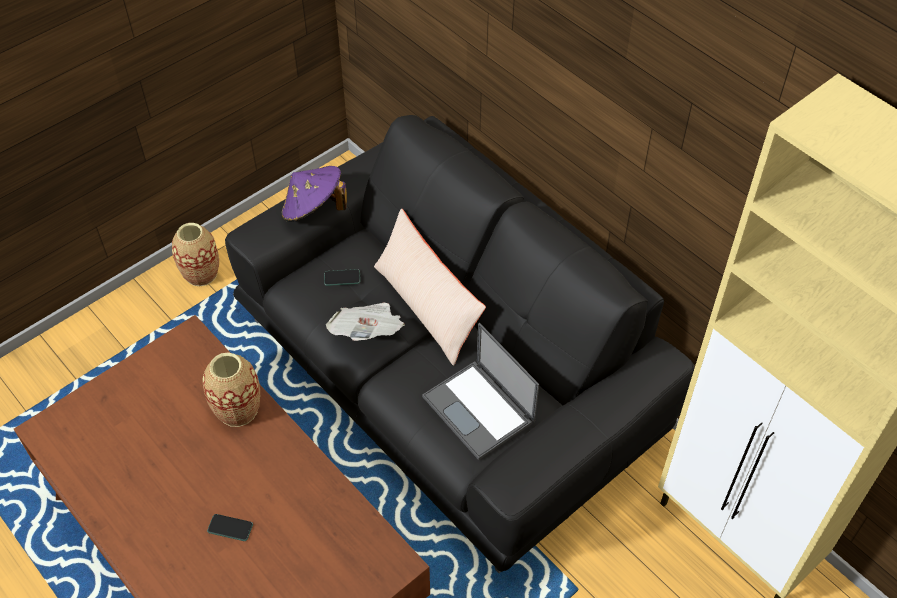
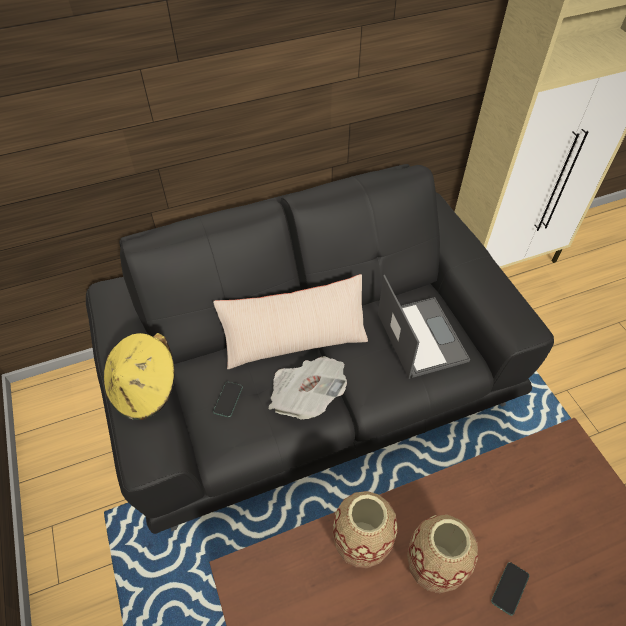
camera: 70 degrees left, 0 degrees up
(201, 273) = (76, 574): vase -> vase (433, 566)
(314, 210) = (145, 389): purple hat -> yellow hat
(479, 410) = (420, 336): laptop -> laptop turned 90 degrees counterclockwise

